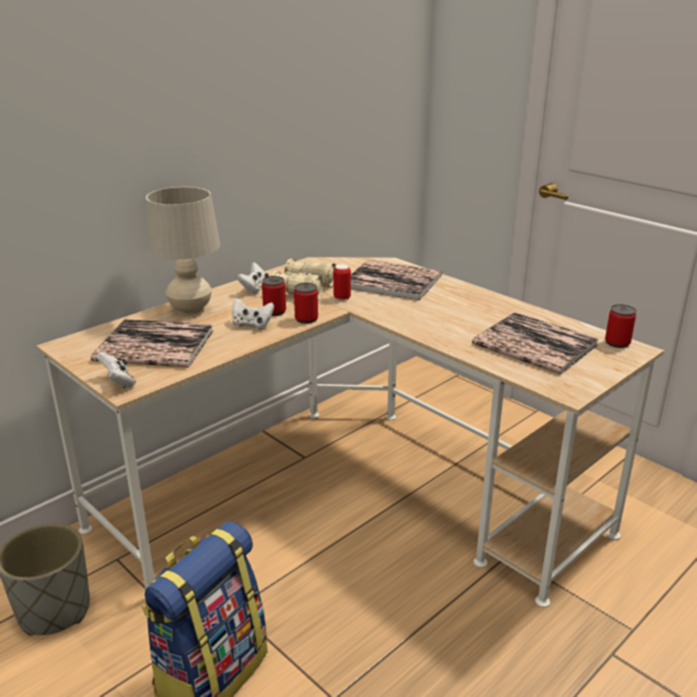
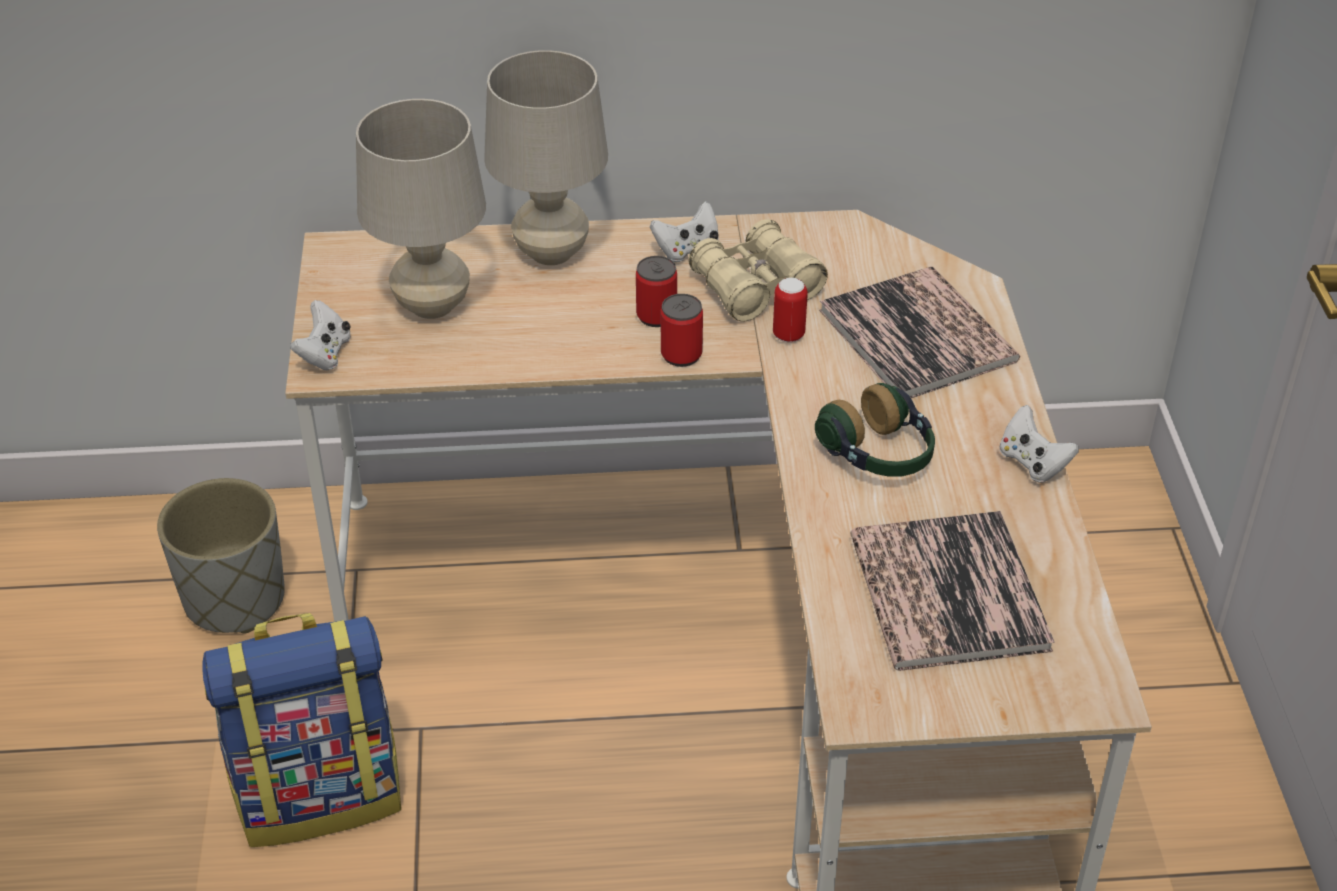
camera: 40 degrees right, 15 degrees up
(154, 345) = (432, 306): book -> beige table lamp
(252, 325) = (594, 328): white game controller -> white game controller (1032, 463)
(438, 317) = (879, 455): none -> headphones
(617, 343) = (1092, 666): can -> none

